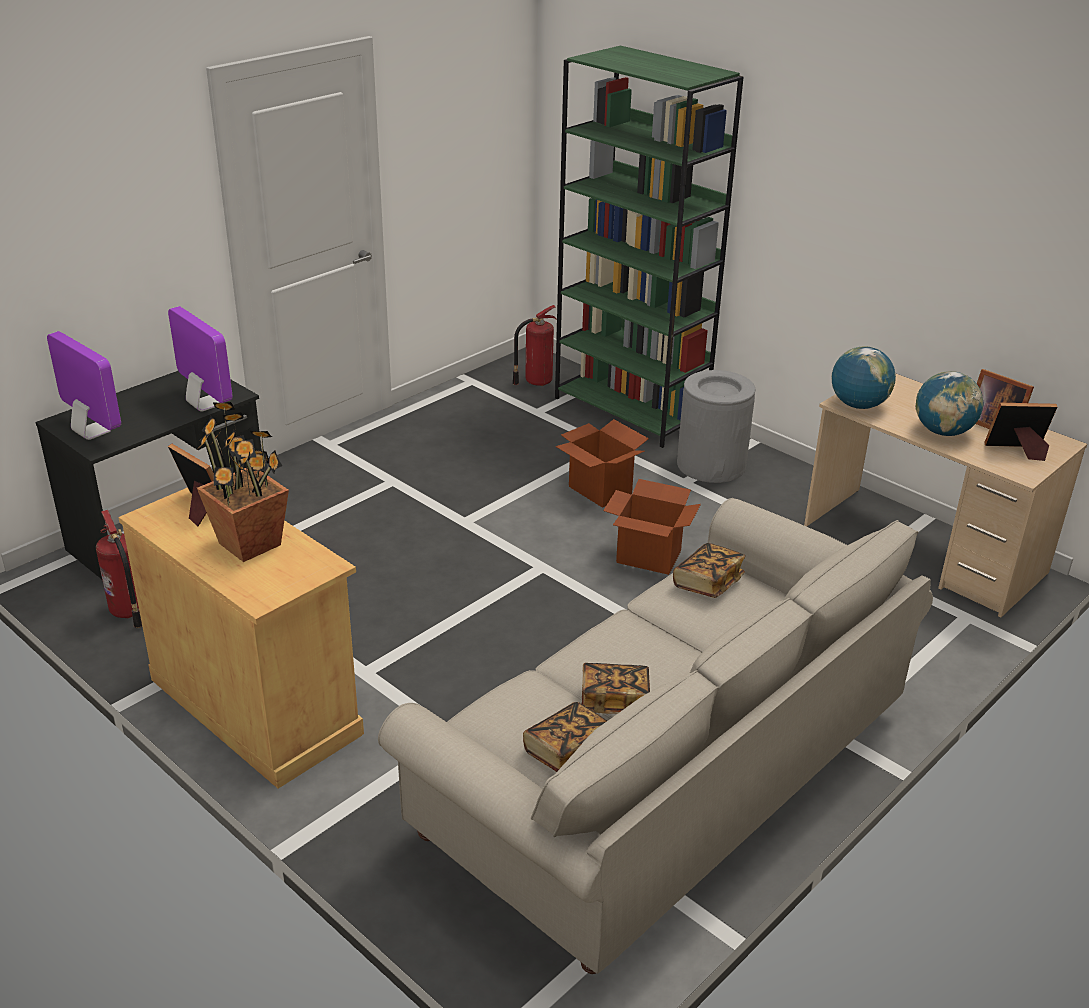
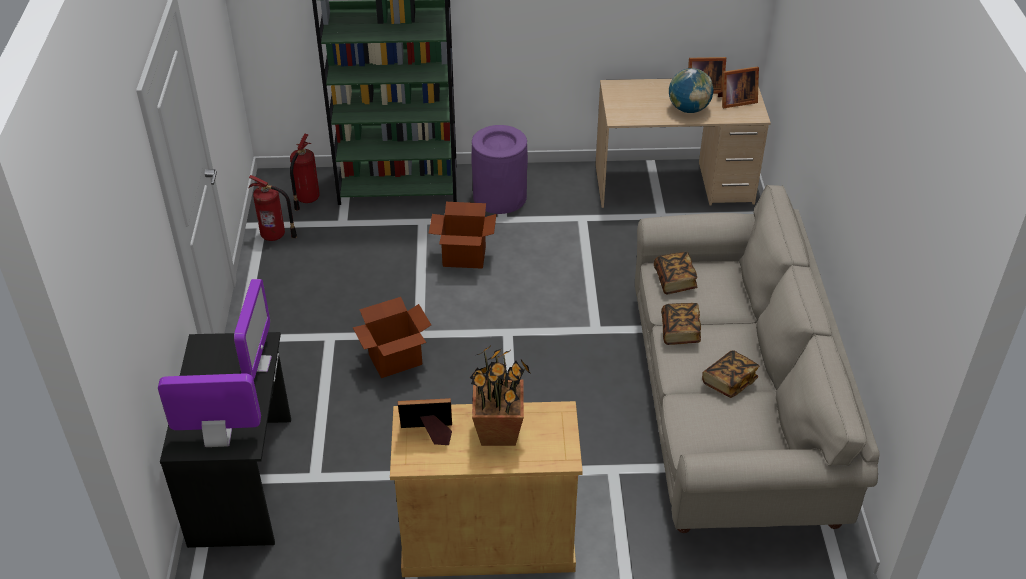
camera: 45 degrees left, 10 degrees up
(129, 612) = (311, 550): fire extinguisher -> fire extinguisher (275, 235)
(204, 404) = (257, 364): monitor -> monitor turned 90 degrees clockwise
(567, 751) = (752, 424): book -> book (680, 332)
(648, 557) = (552, 284): cardboard box -> cardboard box (395, 360)
(711, 464) = (500, 197): grey trash can -> purple trash can
(858, 405) = (627, 115): globe -> none
(1018, 451) = (735, 101): picture frame -> picture frame turned 150 degrees counterclockwise

